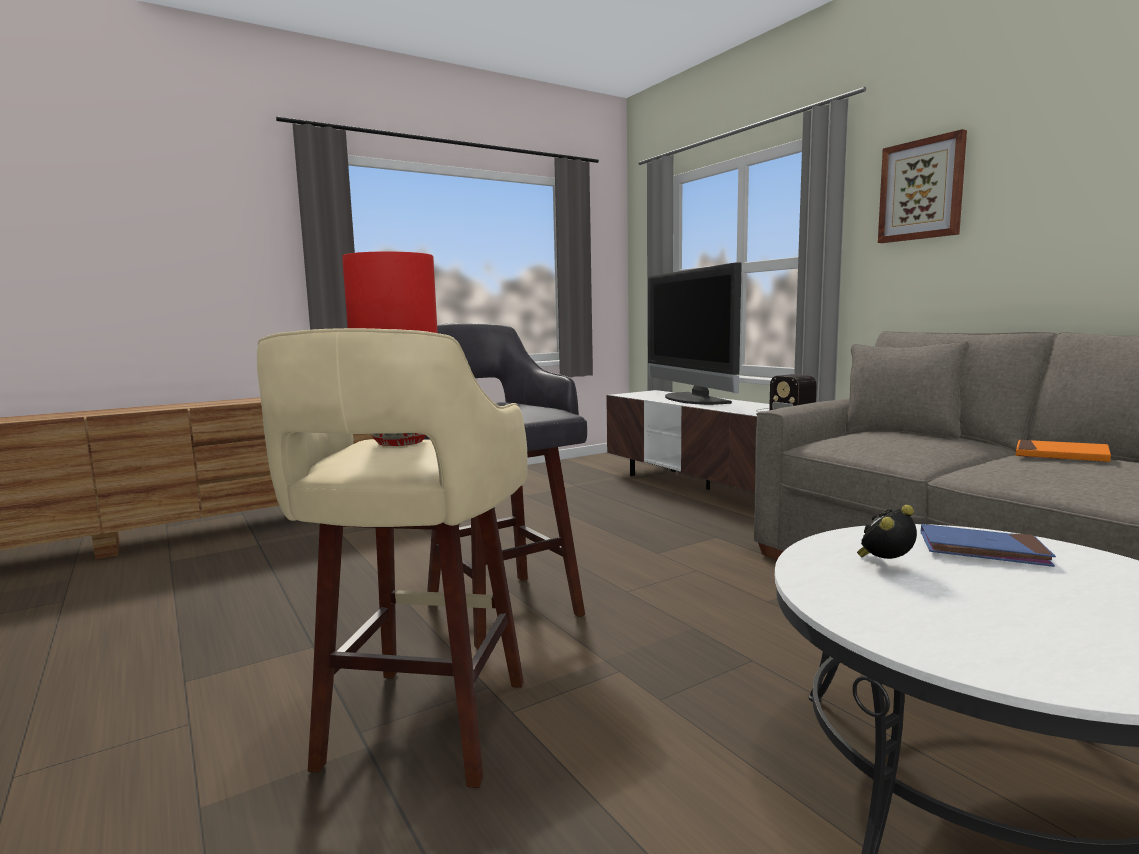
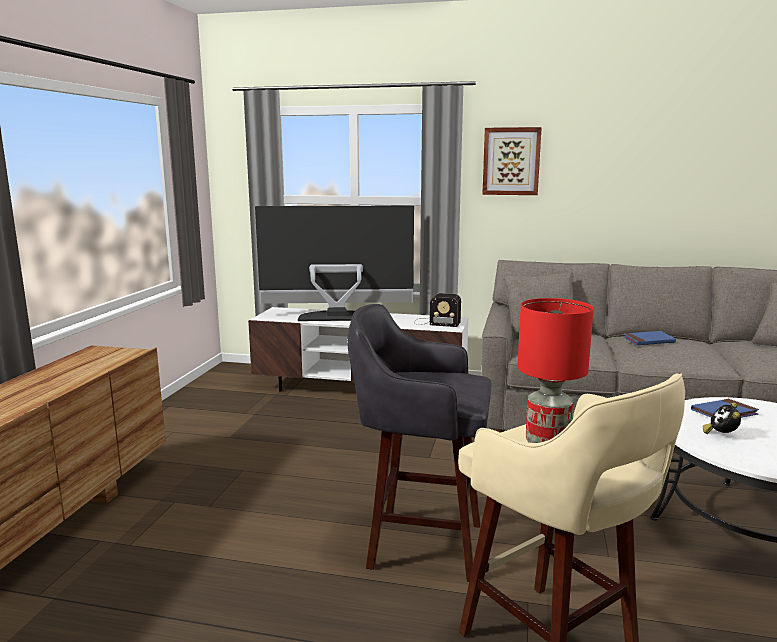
camera: 45 degrees left, 5 degrees up
(691, 399) = (337, 316): television -> television turned 150 degrees clockwise
(1061, 455) = (648, 341): orange book -> blue book

